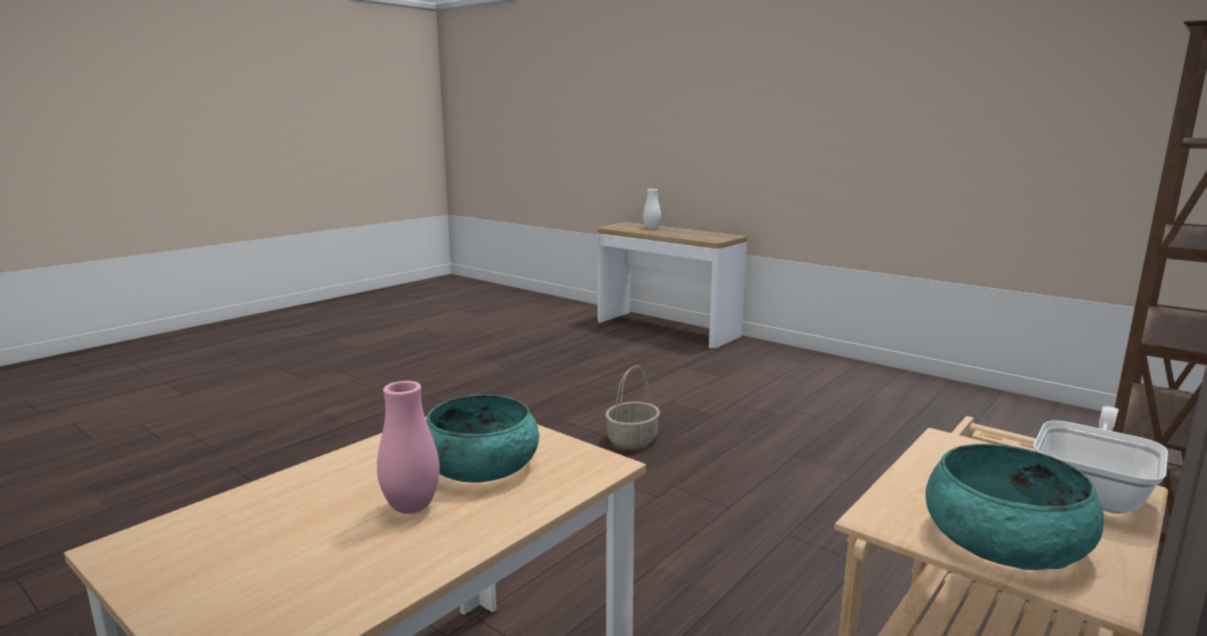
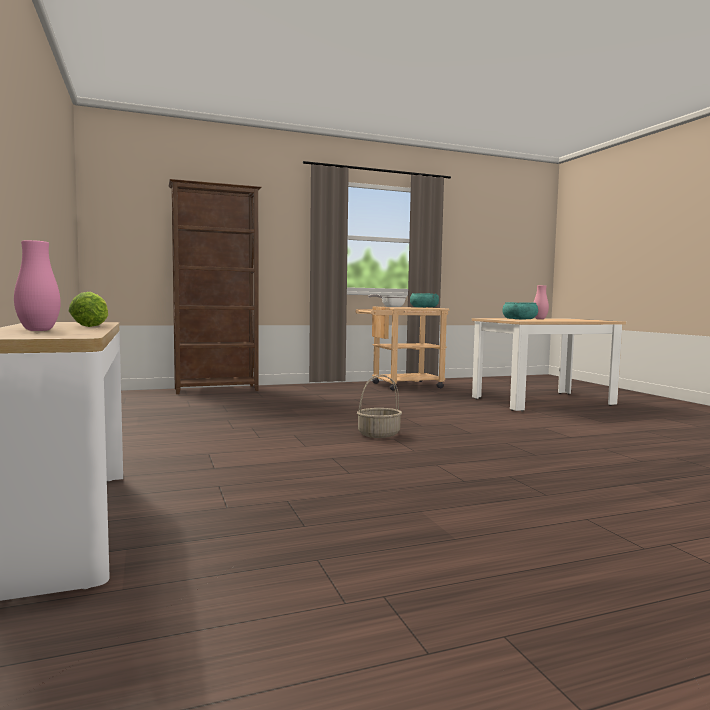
camera: 150 degrees left, 10 degrees down
(651, 229) = (38, 330): white vase -> pink vase
(671, 235) = (92, 326): none -> lettuce

